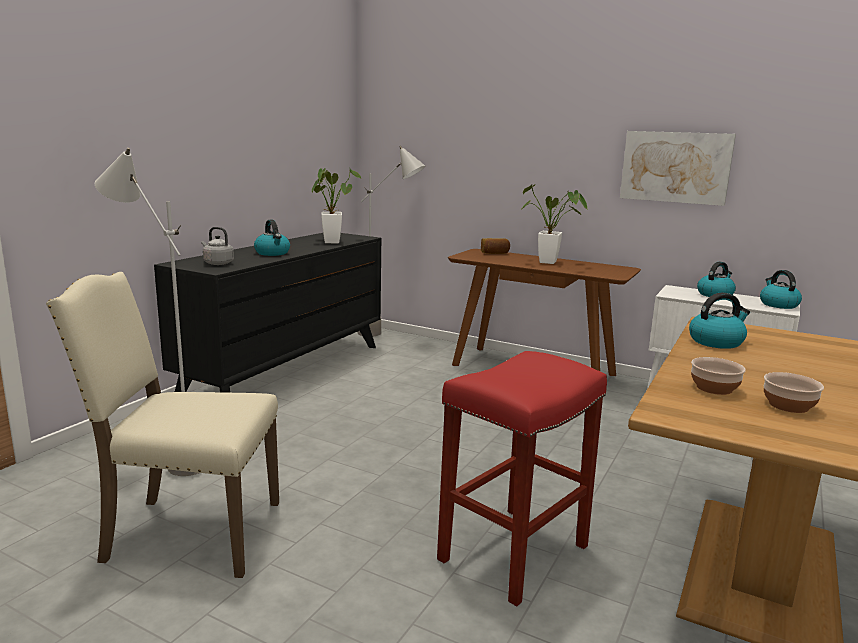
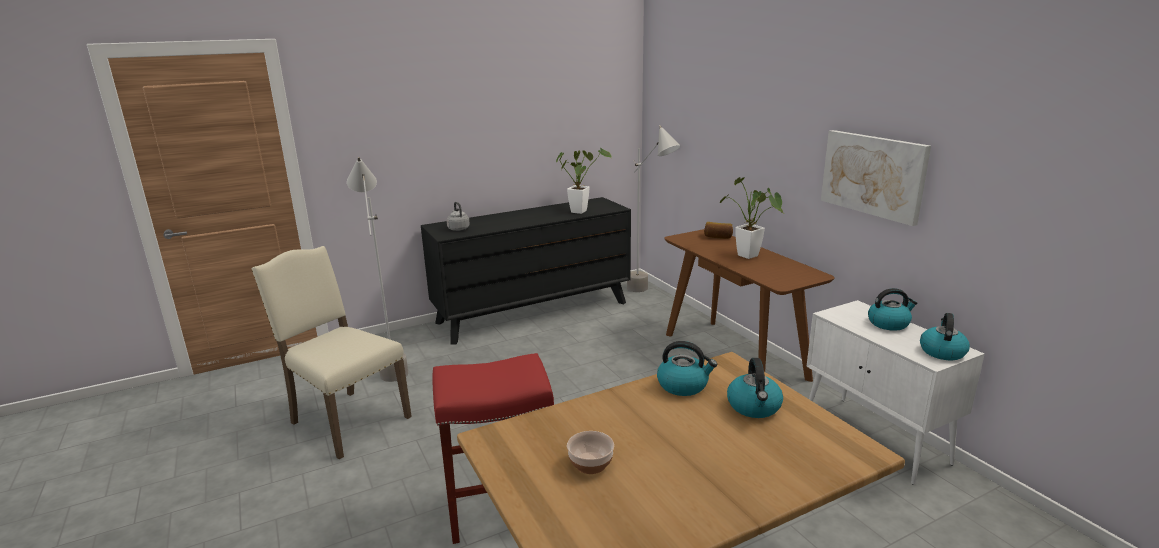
camera: 35 degrees right, 5 degrees up
(273, 253) = (512, 221): kettle -> kettle (754, 407)
(713, 388) = (570, 429): bowl -> none

